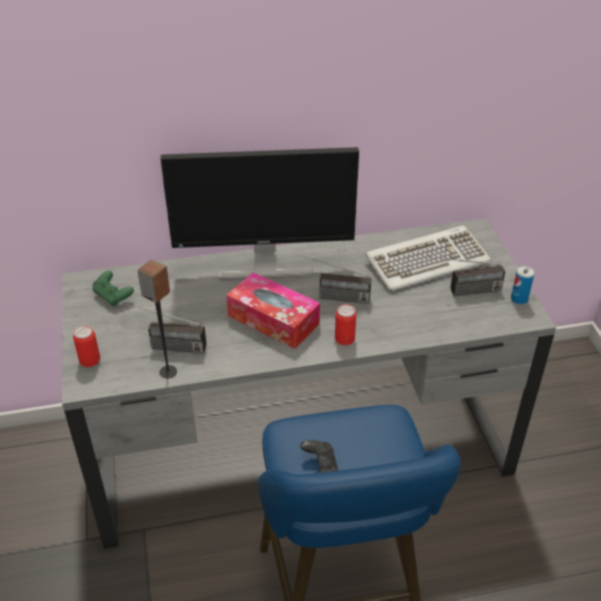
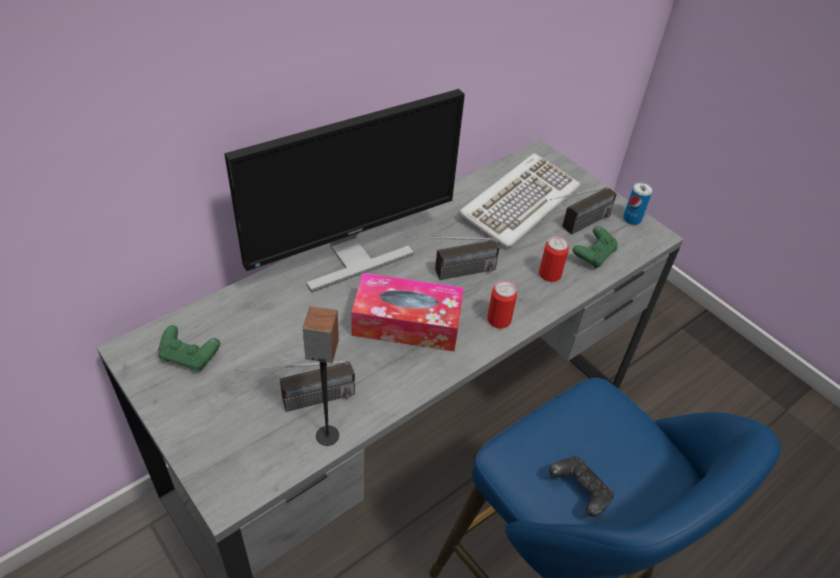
camera: 30 degrees left, 5 degrees up
(89, 360) = (214, 458): can -> can (549, 274)
(461, 316) = (593, 255): none -> green game controller

